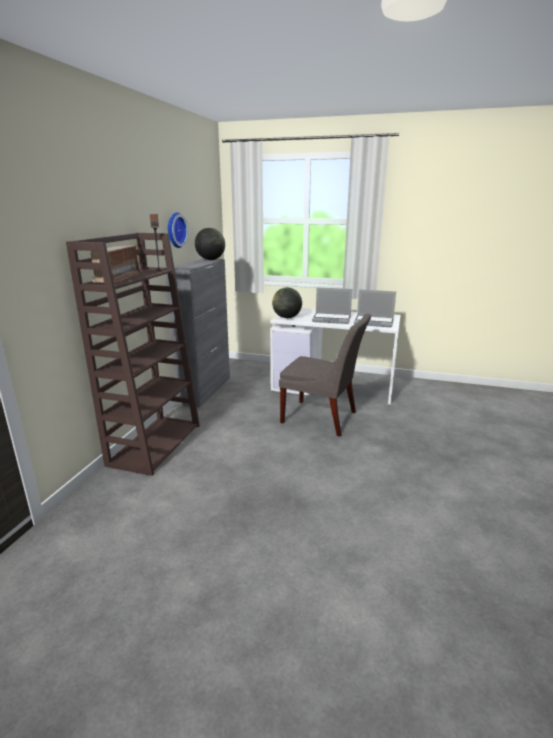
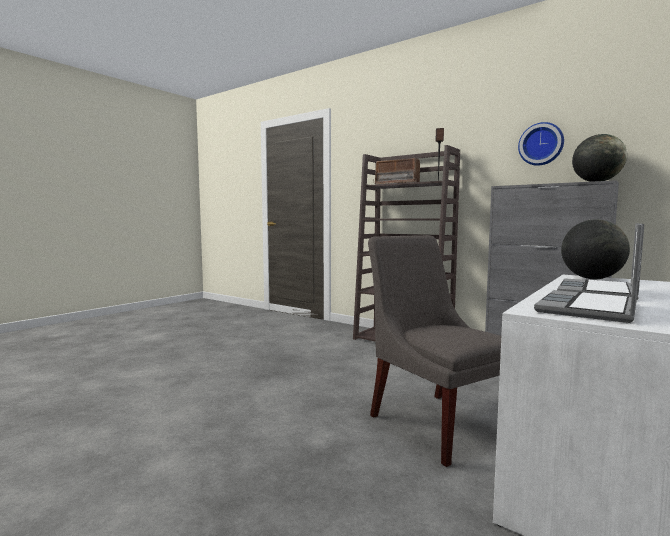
camera: 110 degrees right, 15 degrees down
(322, 418) = (436, 422): grey chair -> grey chair turned 105 degrees clockwise

